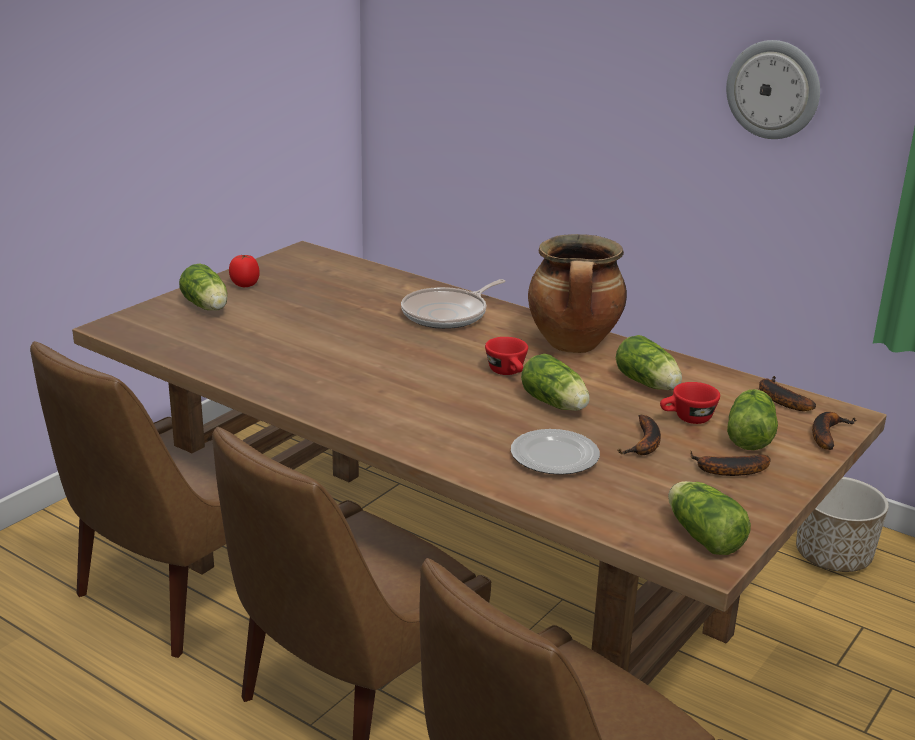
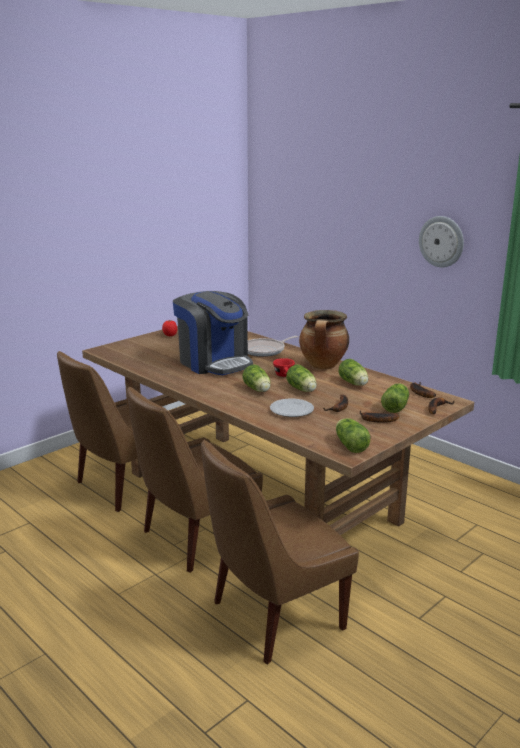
camera: 10 degrees right, 5 degrees down
(207, 307) = (148, 344): lettuce -> lettuce (258, 390)
(357, 347) = (214, 362): none -> coffee machine
(687, 419) = (366, 398): red cup -> none
(833, 556) = (472, 491): planter -> none

